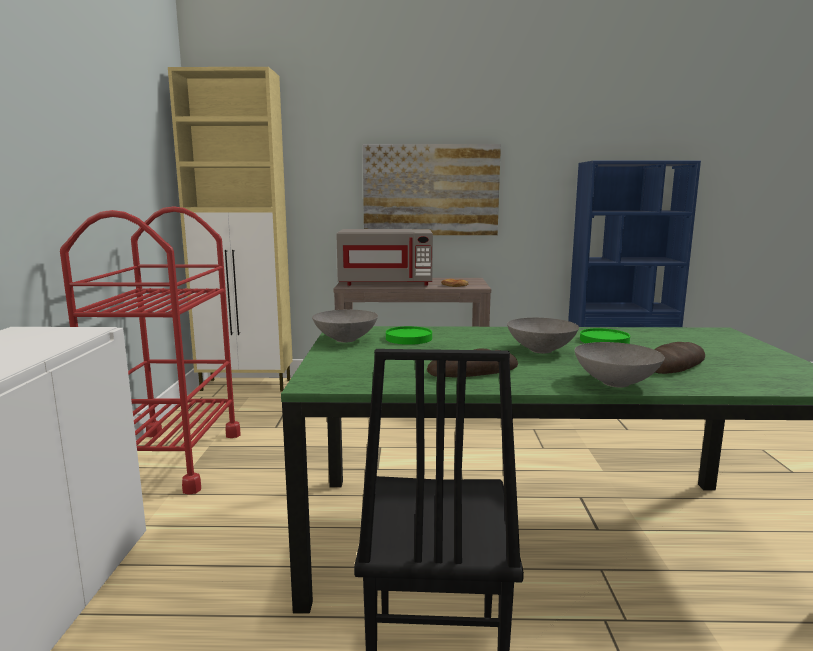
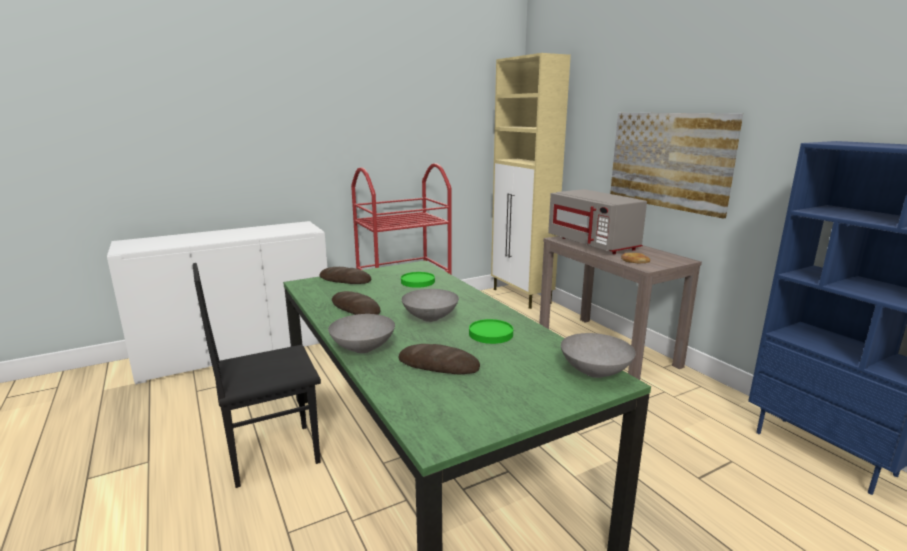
camera: 60 degrees right, 5 degrees up
(342, 362) = (345, 280): none -> bread
(345, 339) = (396, 270): grey bowl -> grey bowl (595, 371)

